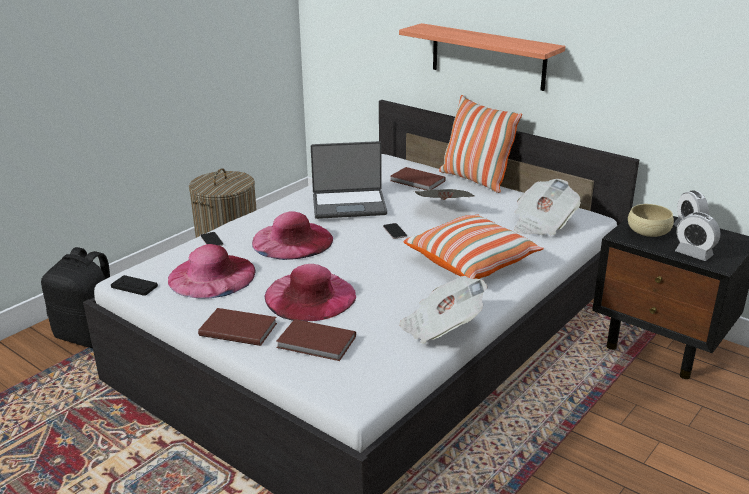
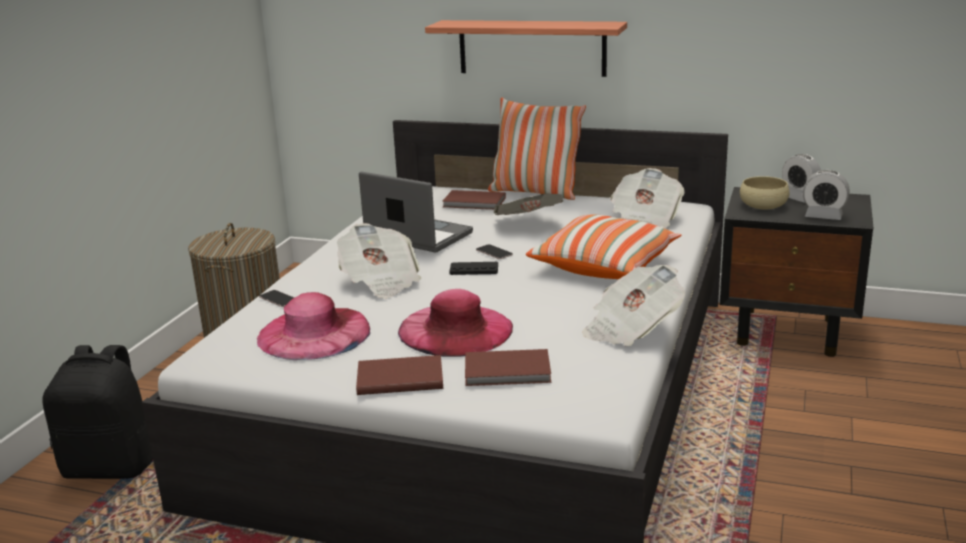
camera: 20 degrees left, 5 degrees down
(134, 286) = (220, 364): black game controller -> black game controller (474, 269)
(292, 240) = (380, 282): pink hat -> newspaper
(349, 205) = (417, 236): laptop -> laptop turned 120 degrees counterclockwise

